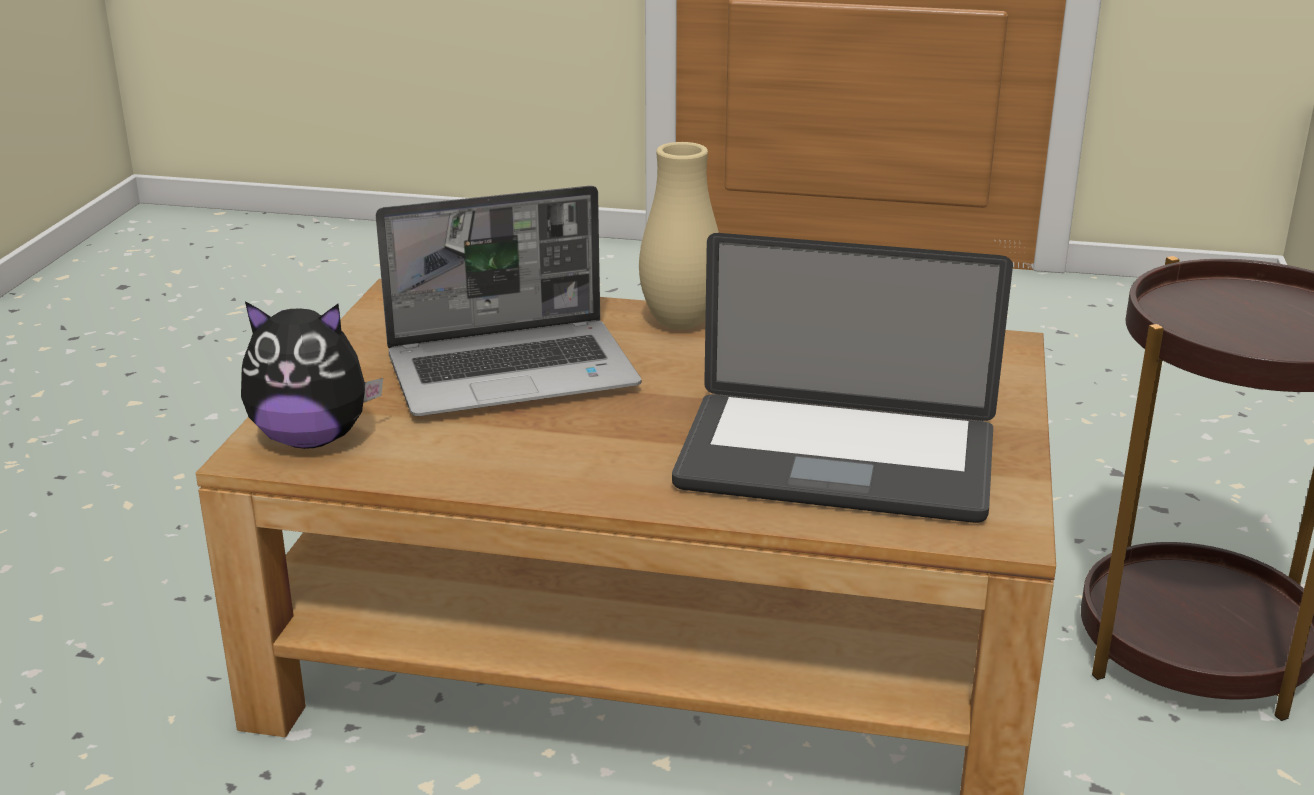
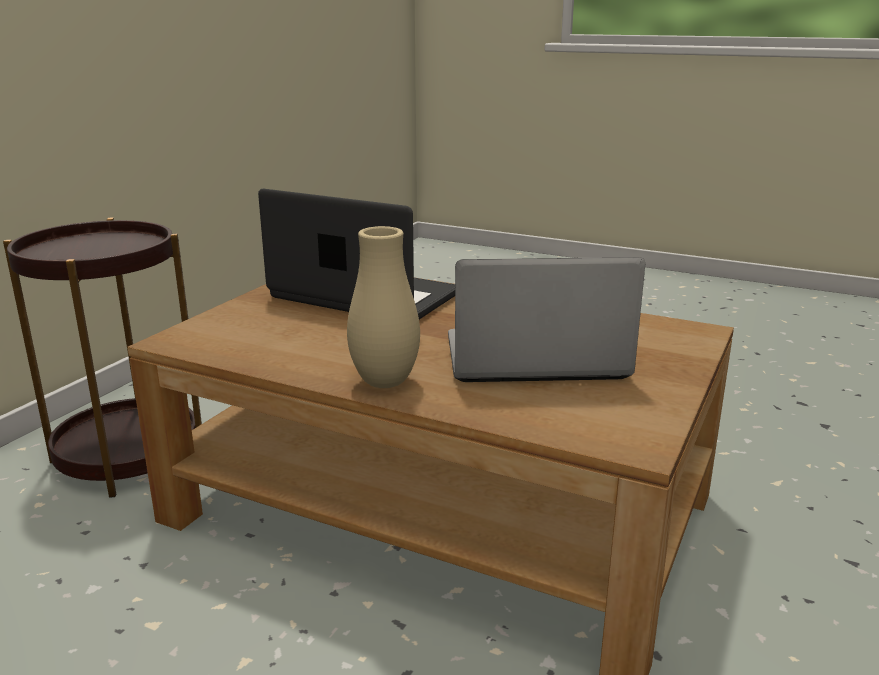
camera: 165 degrees left, 5 degrees down
(312, 439) = (669, 334): plush toy -> none

